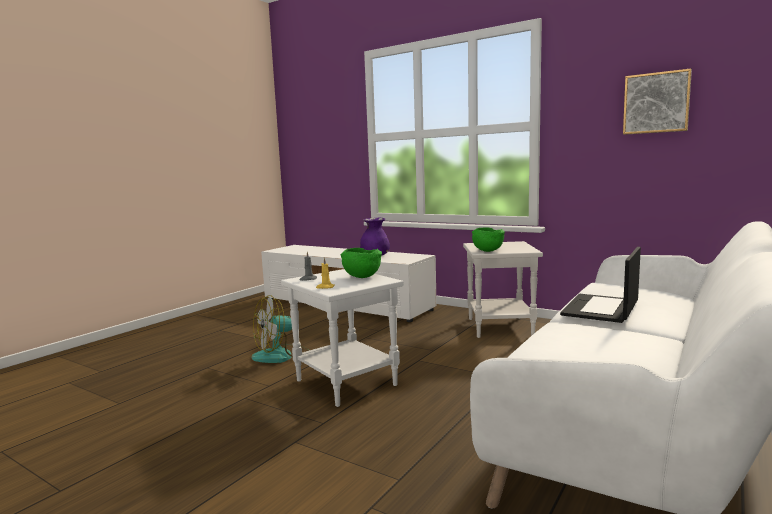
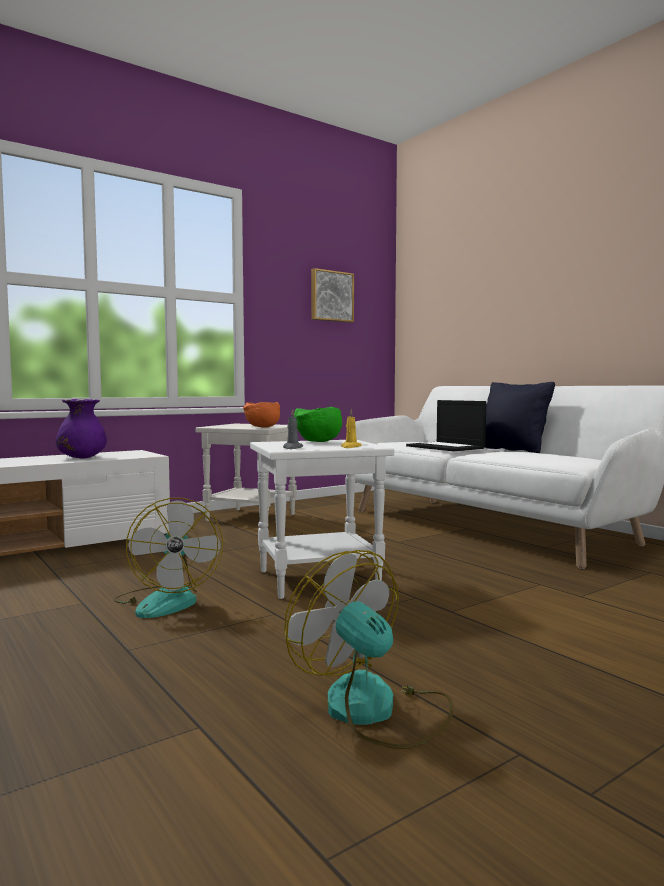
camera: 70 degrees left, 5 degrees down
(125, 440) = (375, 710): none -> fan
(487, 251) = (262, 427): green bowl -> orange bowl
(674, 337) = (512, 450): none -> black pillow

